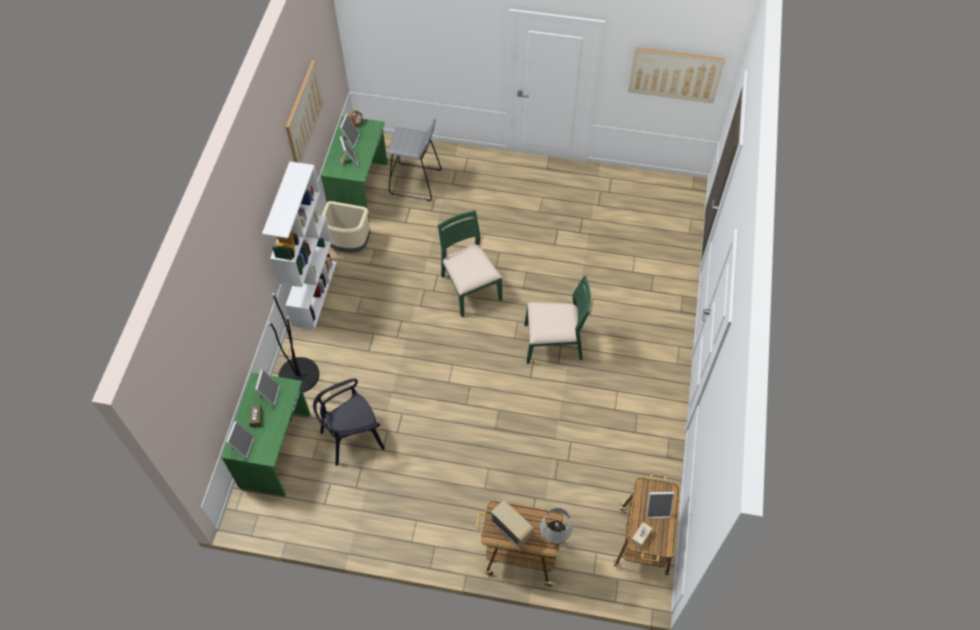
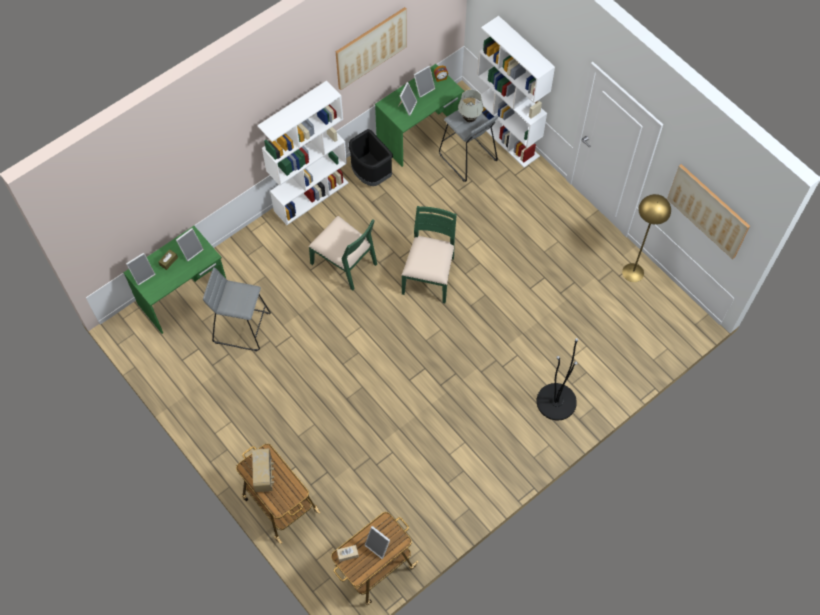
camera: 40 degrees right, 5 degrees up
(299, 375) = (246, 252): black floor lamp -> black floor lamp (556, 401)
(349, 244) = (370, 175): beige trash can -> black trash can
(352, 437) = (241, 327): black chair -> grey stool
(432, 148) = (507, 137): none -> white bookcase
(553, 342) = (452, 367): green chair -> green chair (345, 263)
(555, 536) = (288, 504): white table lamp -> white table lamp (469, 119)
(616, 183) = (633, 272): none -> yellow floor lamp

